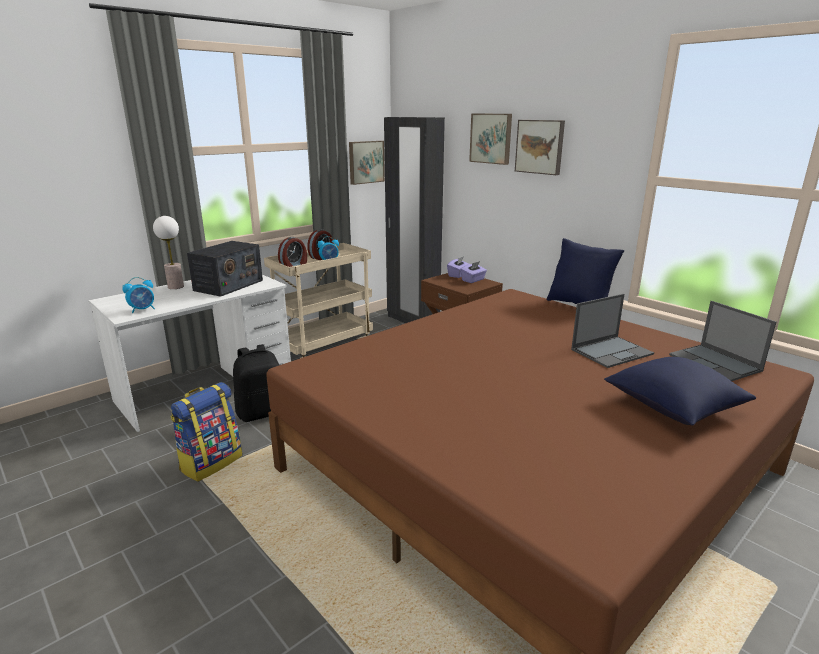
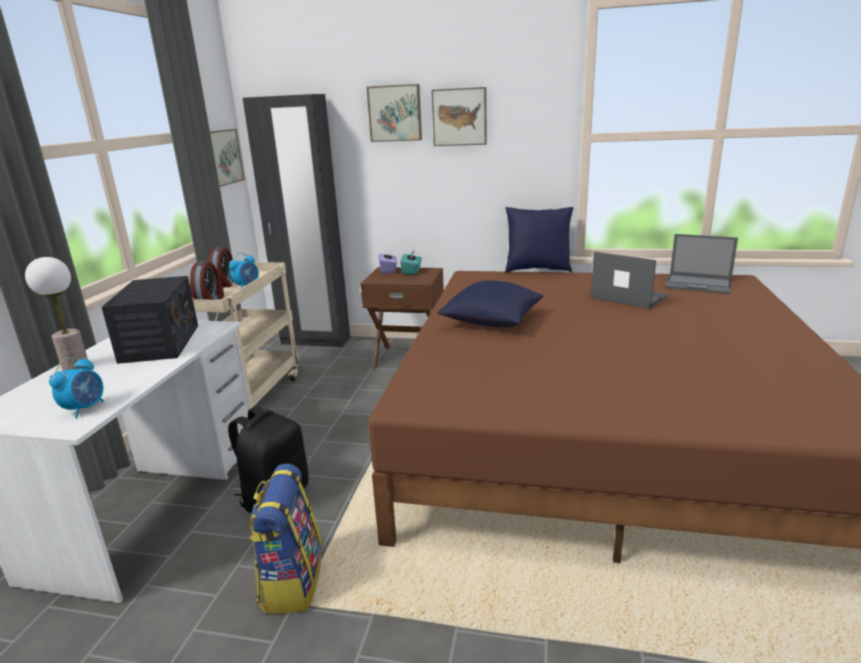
camera: 35 degrees left, 0 degrees up
(473, 280) = (412, 271): purple tissue box -> turquoise tissue box
(612, 351) = (627, 297): laptop -> laptop turned 75 degrees counterclockwise
(673, 407) = (735, 321): blue pillow -> blue pillow (491, 321)

